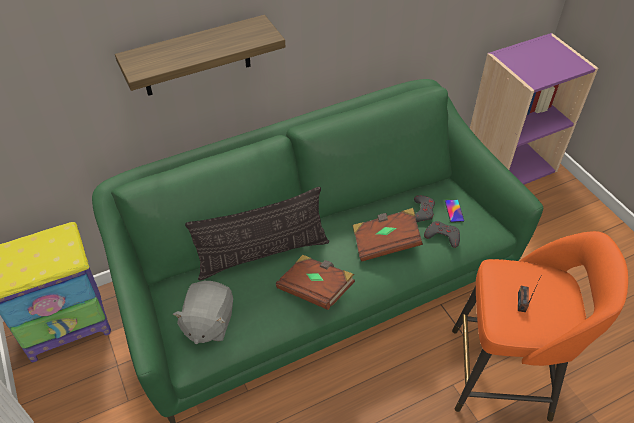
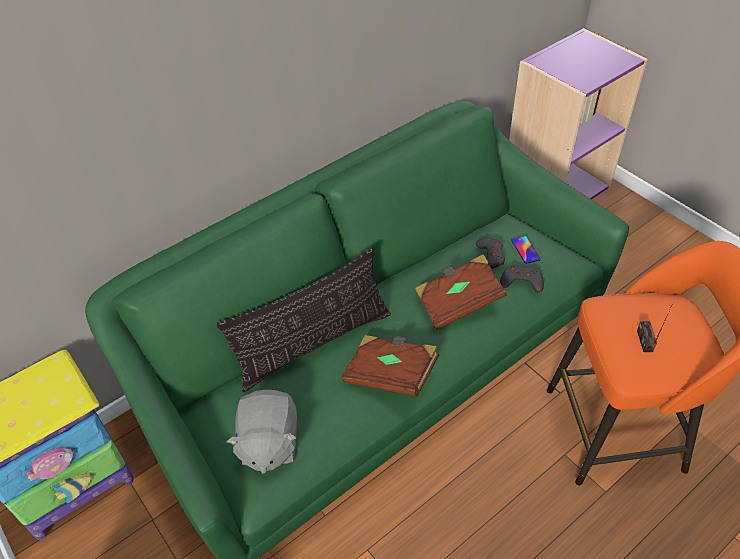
camera: 10 degrees left, 0 degrees up
(196, 57) = (192, 111): shelf -> none

